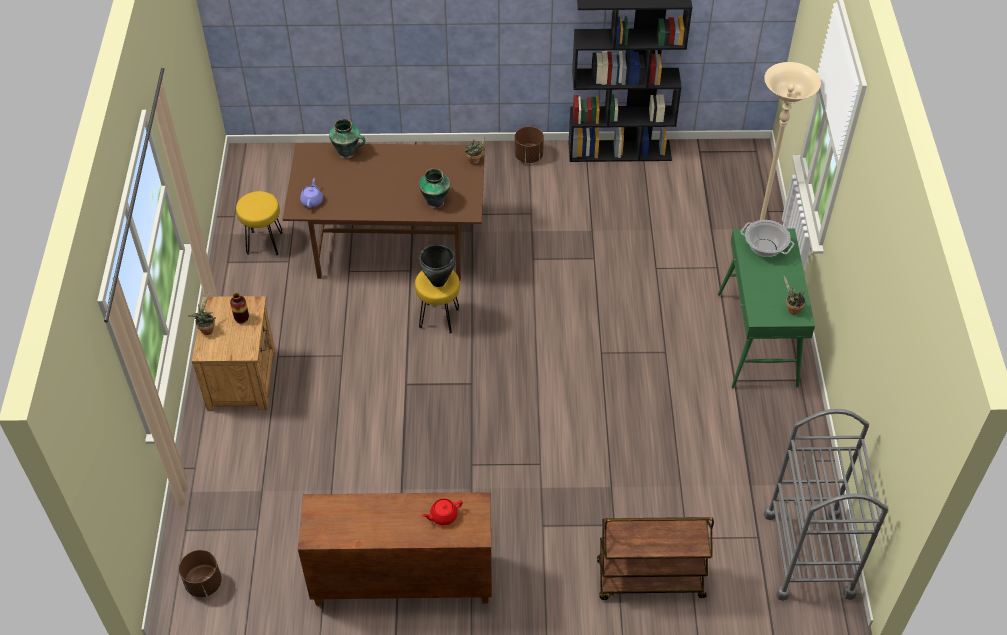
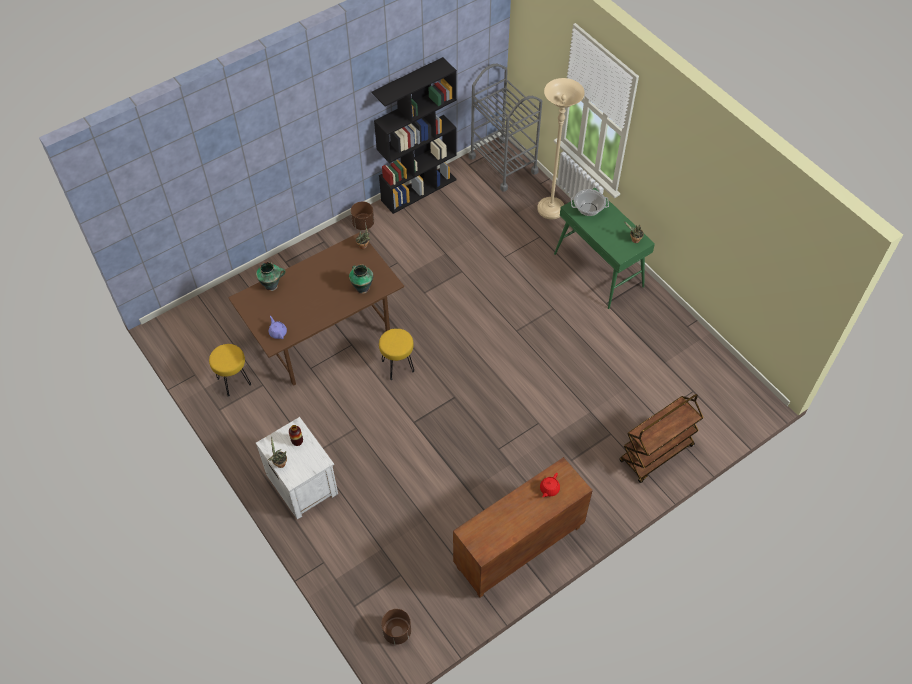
camera: 35 degrees left, 5 degrees up
(242, 378) = (302, 483): brown nightstand -> white nightstand
(438, 282) = (397, 341): black cooking pot -> none
(808, 554) = (726, 384): grey cart -> grey cart (503, 164)

